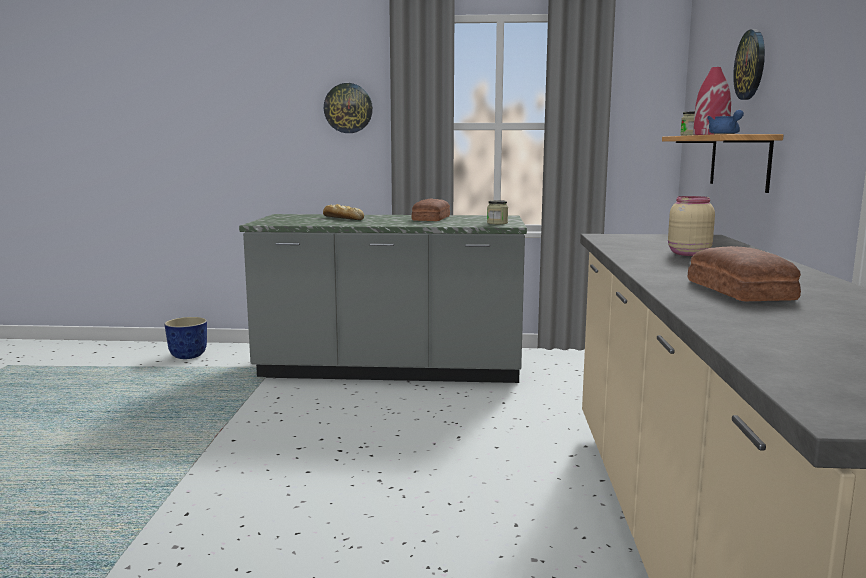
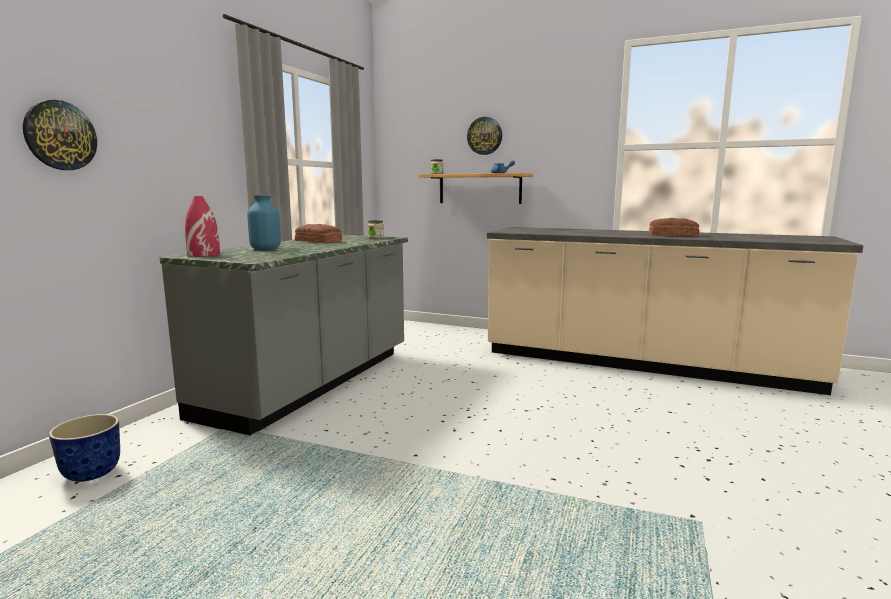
camera: 70 degrees left, 0 degrees up
(342, 218) = (265, 249): bread -> blue vase
(348, 108) = (193, 135): wall clock -> wall clock (60, 135)
(687, 253) = (576, 231): beige jar -> none
(710, 135) = (476, 173): red vase -> red vase (203, 254)

